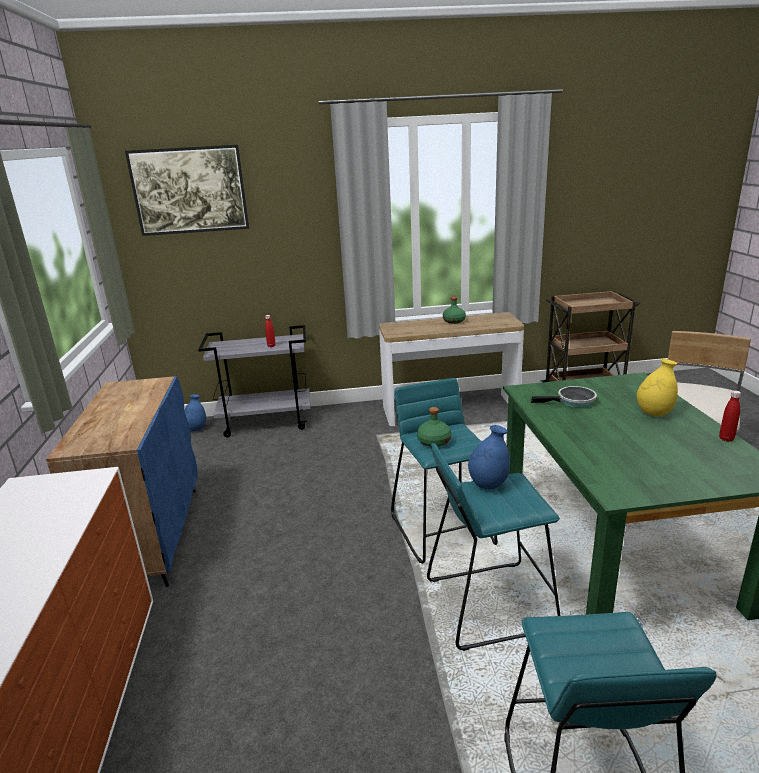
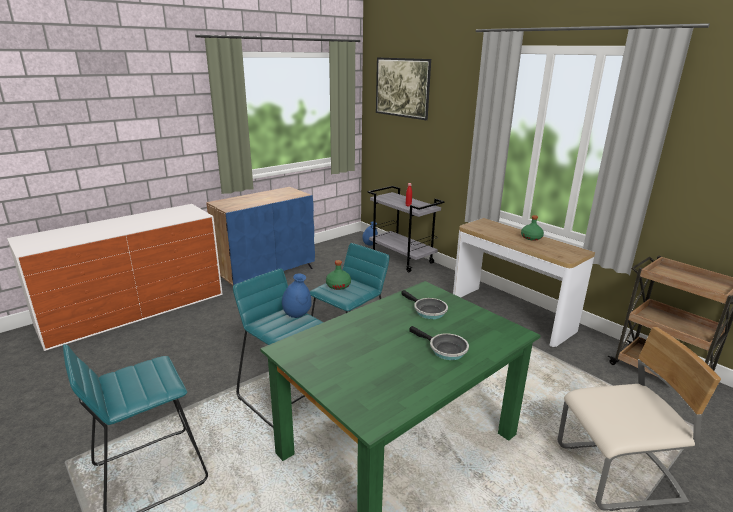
camera: 55 degrees right, 0 degrees up
(654, 413) = (445, 349): yellow vase -> frying pan
(726, 439) = (428, 391): red bottle -> none

